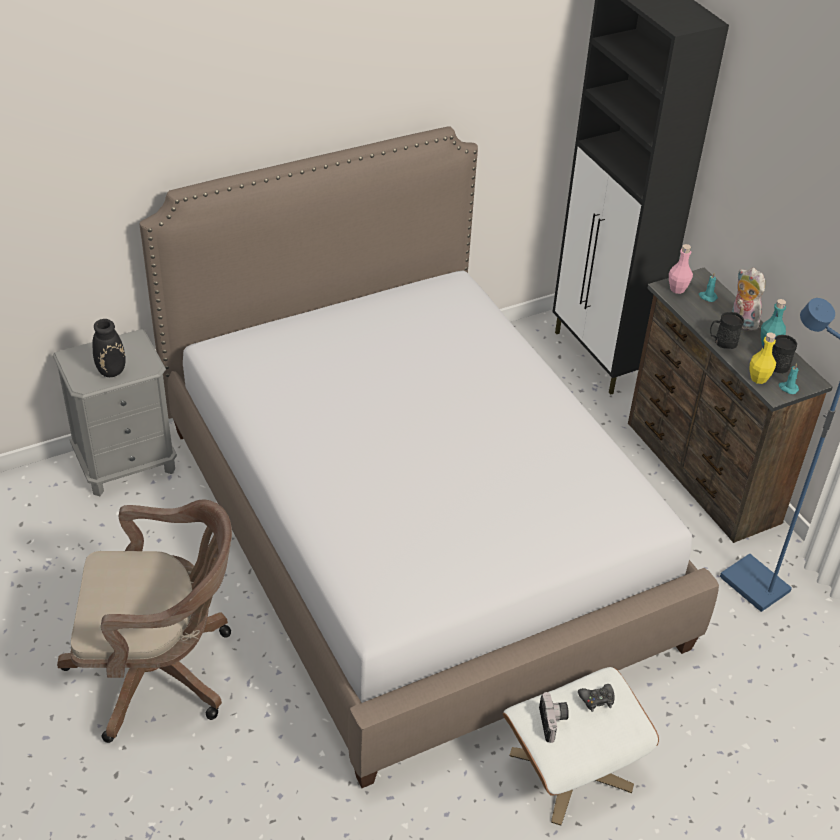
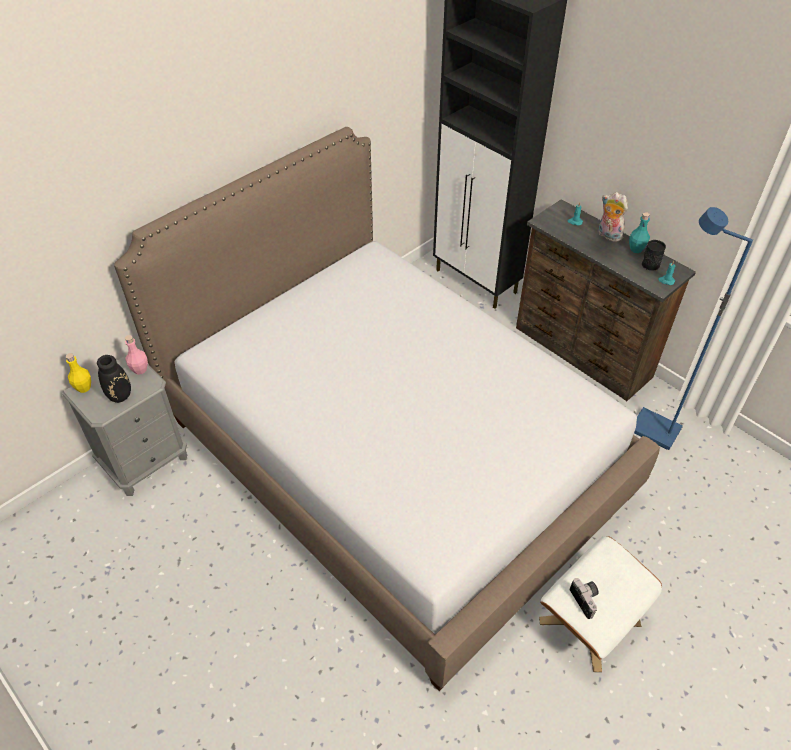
camera: 15 degrees left, 5 degrees up
(161, 672) = (238, 638): brown office chair -> none
(597, 699) = (609, 569): black game controller -> none
(677, 289) = (550, 220): pink bottle -> pink bottle (140, 370)
(722, 341) = (602, 255): black mug -> none
(758, 378) = (642, 278): yellow bottle -> yellow bottle (84, 388)

